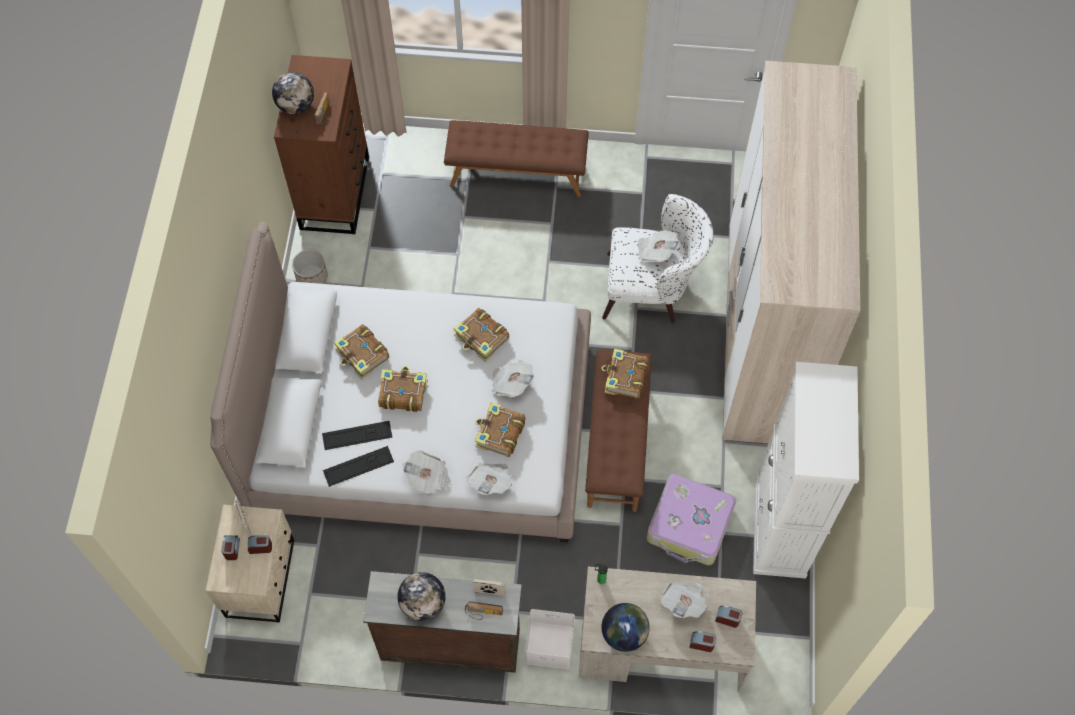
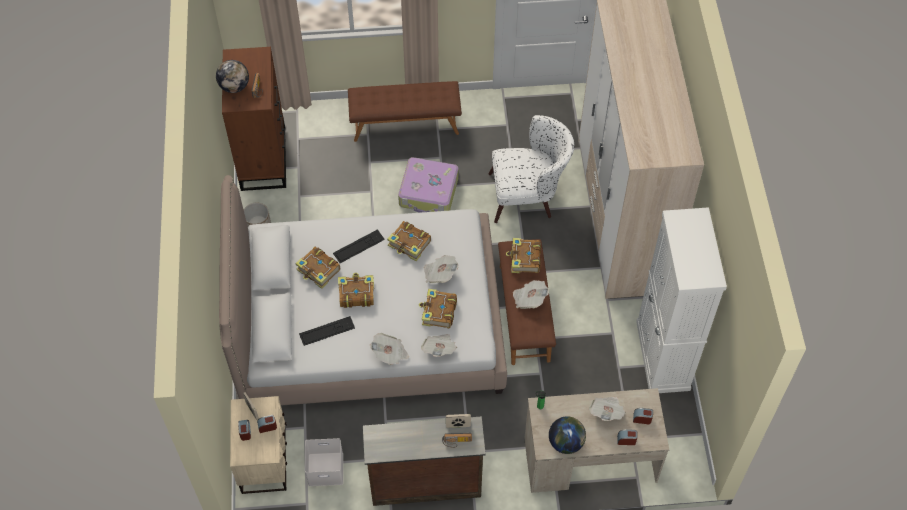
camera: 10 degrees left, 5 degrees down
(358, 466) = (333, 353): keyboard -> keyboard (358, 246)
(423, 603) = (408, 442): globe -> none
(548, 646) = (502, 473): white storage box -> white storage box (324, 470)
(656, 251) = (529, 162): newspaper -> newspaper (529, 299)
(690, 525) = (594, 366): suitcase -> suitcase (429, 192)

